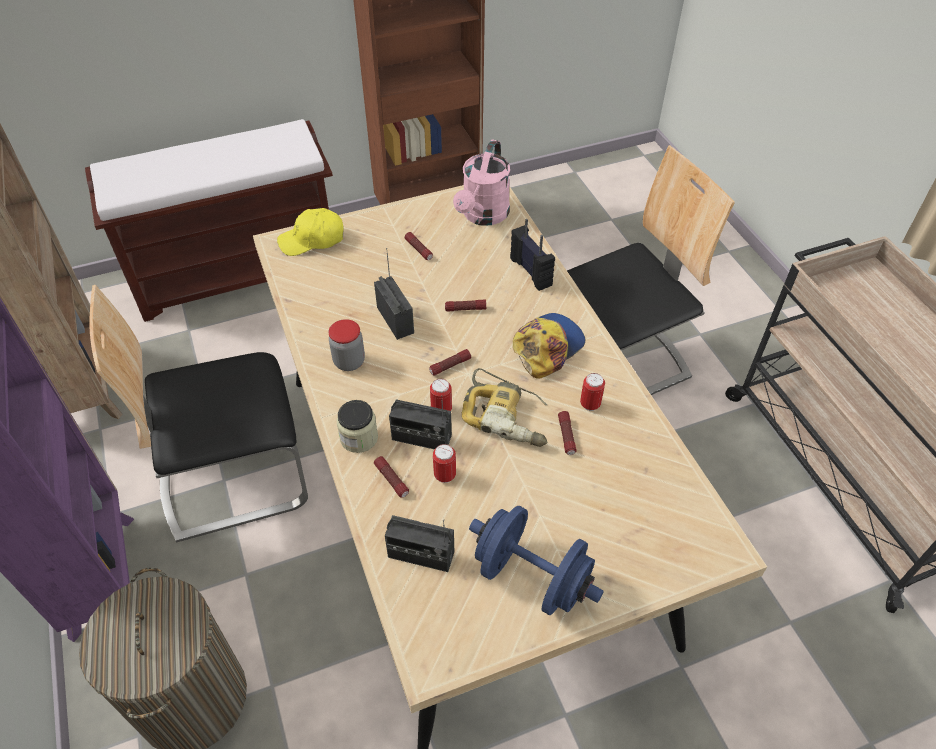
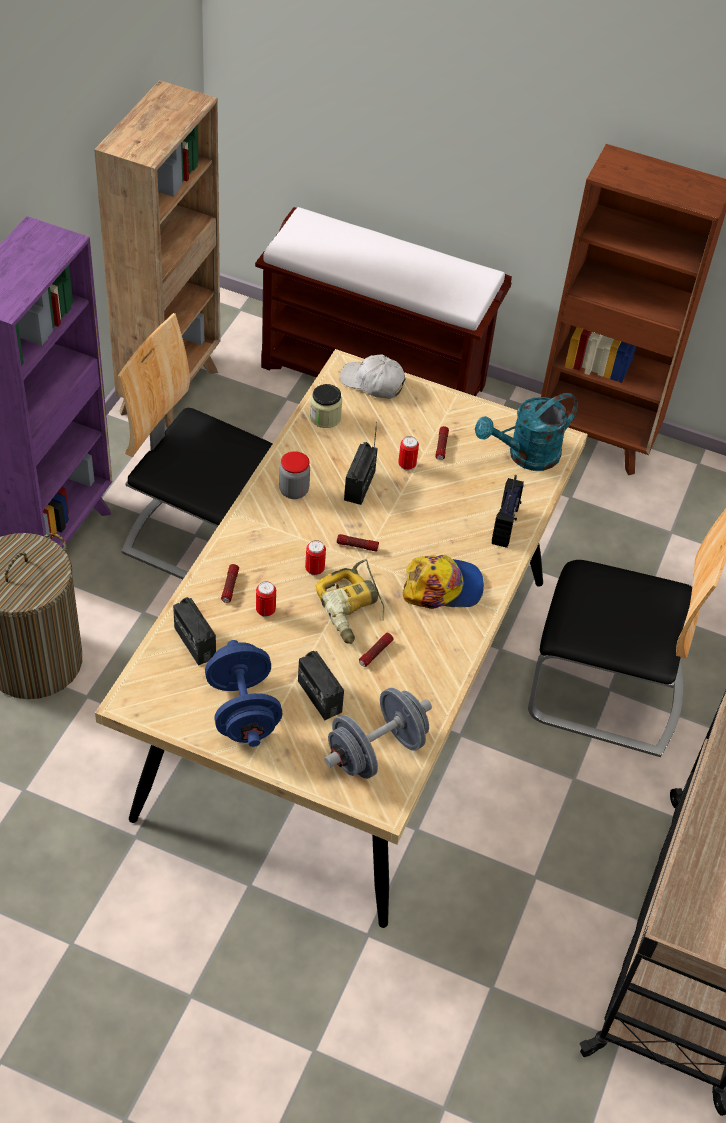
camera: 40 degrees right, 0 degrees up
(312, 240) = (373, 383): yellow cap -> white cap
(359, 438) = (241, 545): jar -> jar (325, 417)
(421, 438) = (280, 576): radio -> radio (319, 696)
(465, 309) = (419, 515): flashlight -> none
(483, 216) = (525, 456): pink watering can -> turquoise watering can
(590, 404) = (420, 647): can -> can (407, 465)
(666, 513) = (376, 751): none -> grey dumbbell

